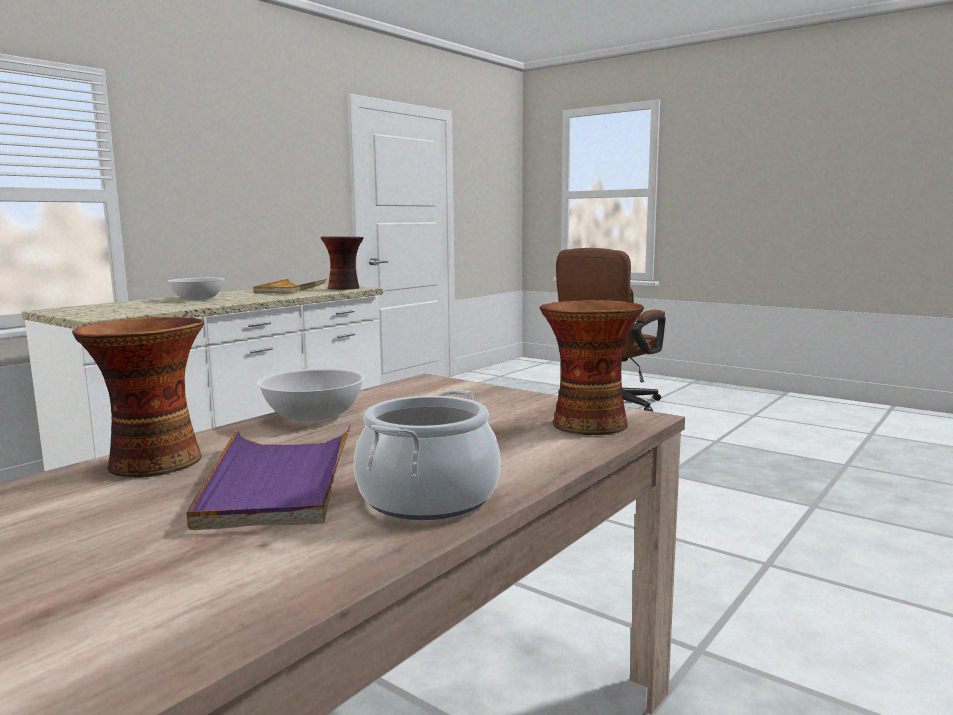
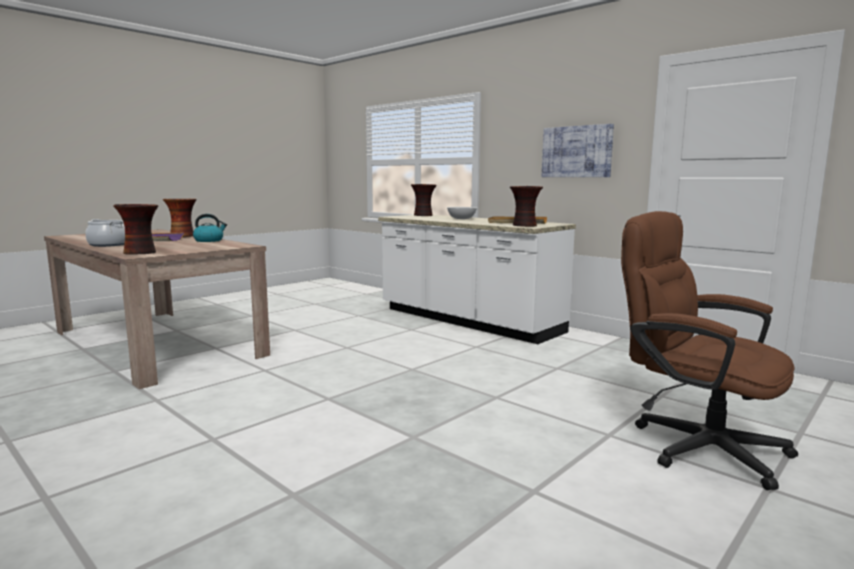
camera: 95 degrees right, 0 degrees up
(87, 309) = (423, 215): none -> vase
(279, 191) = (576, 151): none -> picture
(313, 416) = (209, 240): white bowl -> kettle

